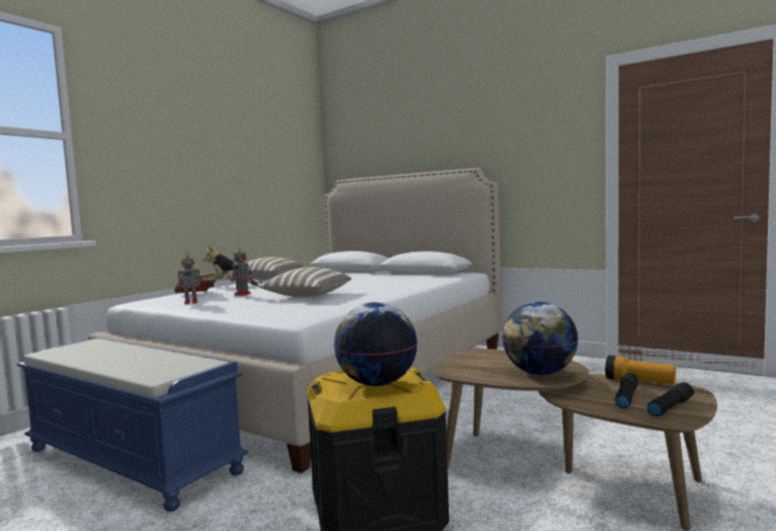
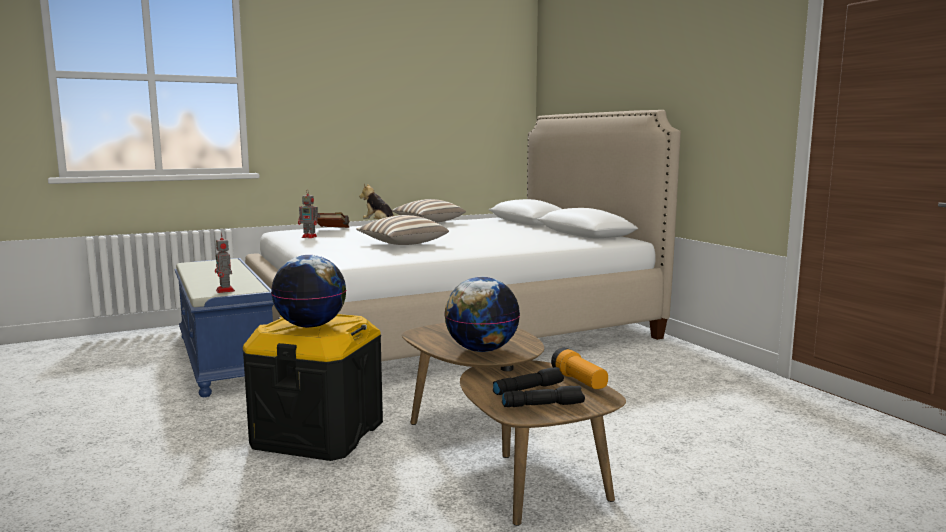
camera: 30 degrees right, 5 degrees up
(243, 294) = (361, 235): toy robot -> toy robot (225, 291)

